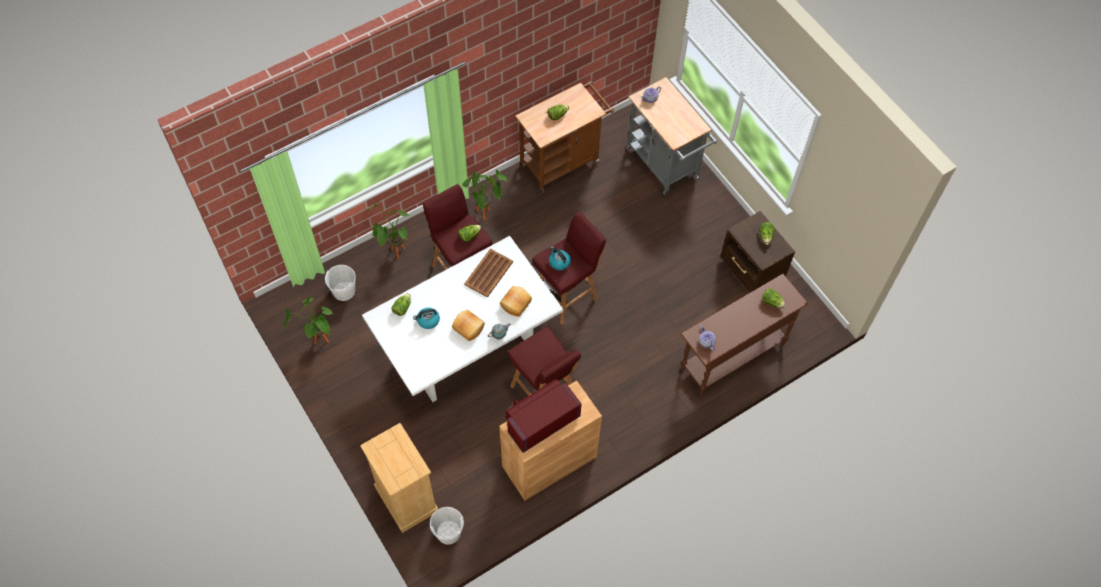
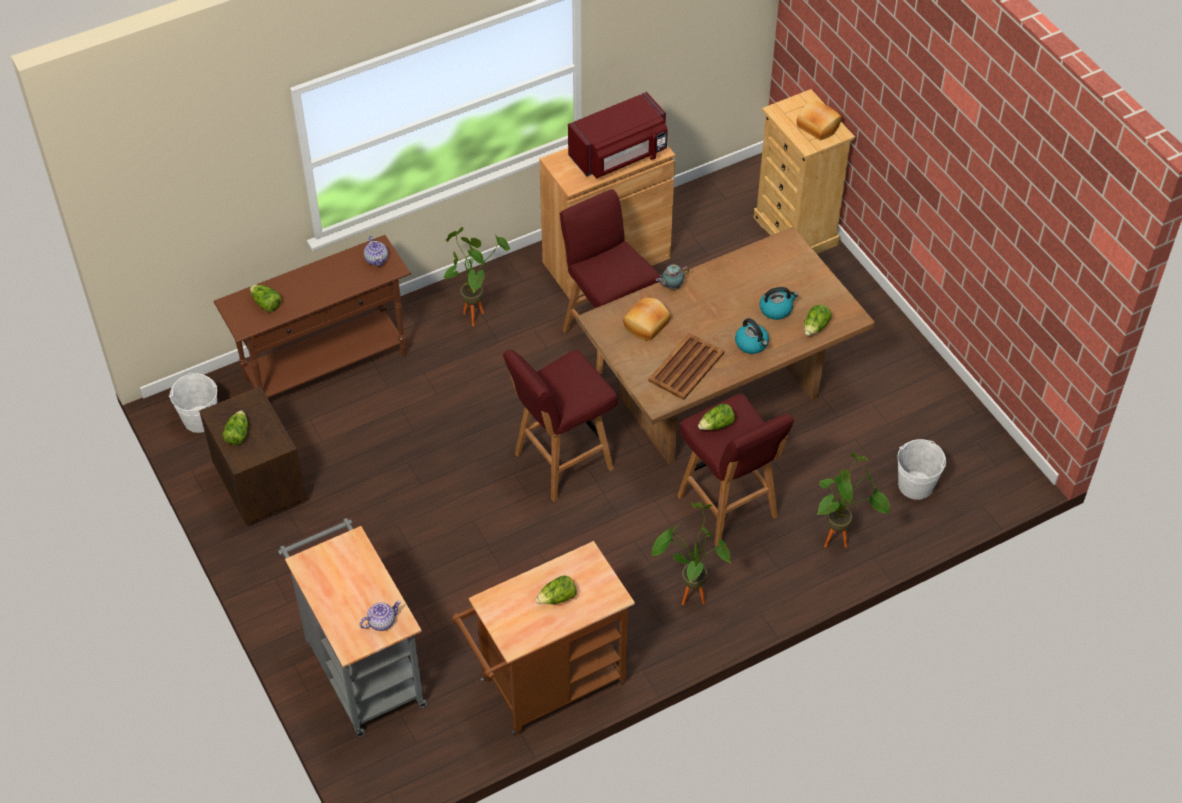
camera: 175 degrees left, 10 degrees down
(320, 342) = (940, 415): potted plant -> potted plant (475, 313)
(448, 532) = (739, 196): white bucket -> white bucket (200, 419)
(466, 349) = (719, 396): white dining table -> brown dining table
(469, 327) = (716, 298): bread -> bread (817, 127)
(559, 262) = (576, 381): kettle -> kettle (752, 344)

